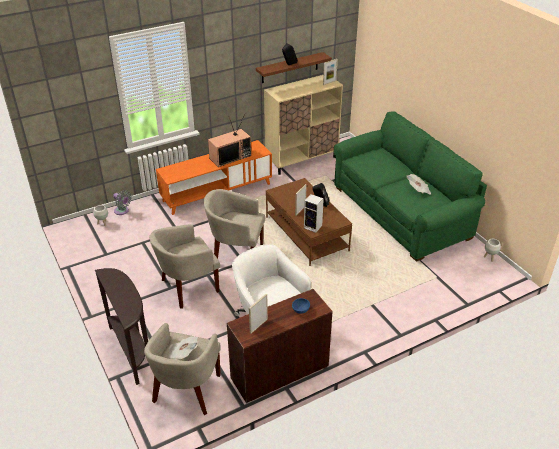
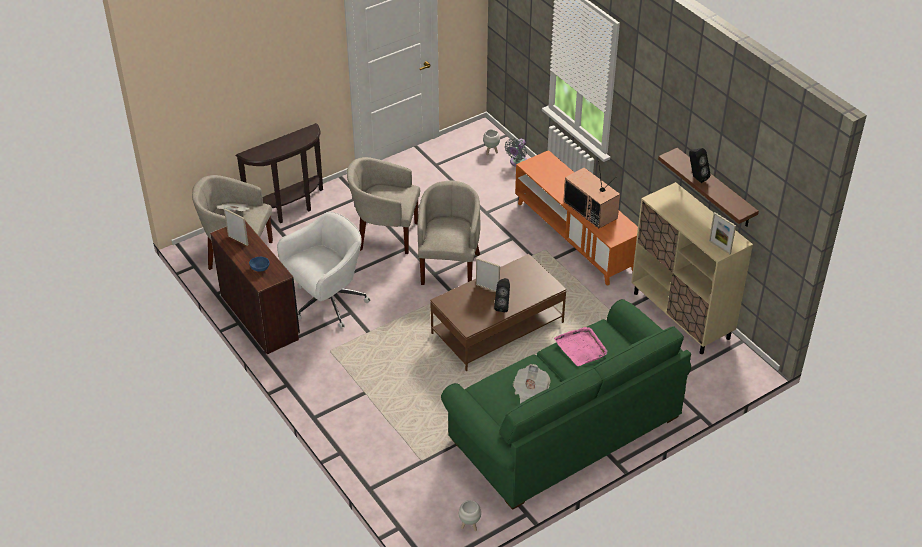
camera: 85 degrees right, 5 degrees up
(188, 287) = (385, 234): beige armchair -> beige armchair turned 45 degrees counterclockwise
(313, 227) = (453, 301): speaker -> none
(374, 168) = (581, 347): none -> pink tray

